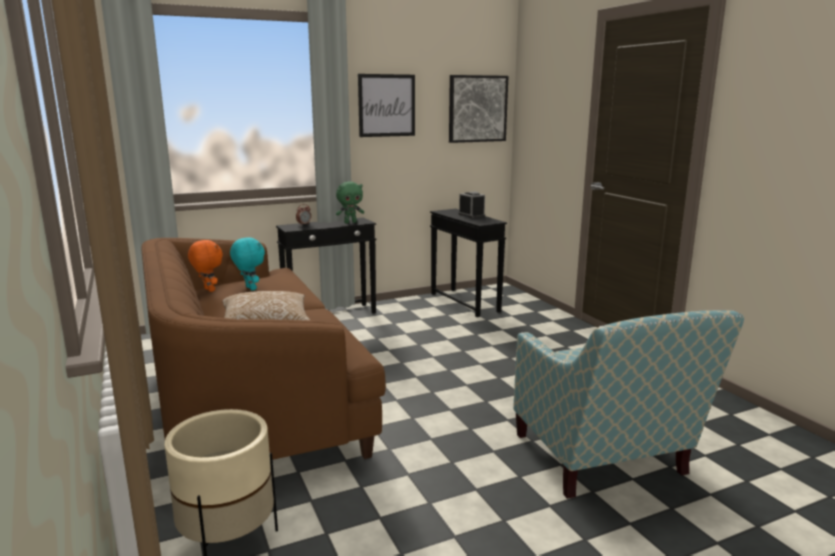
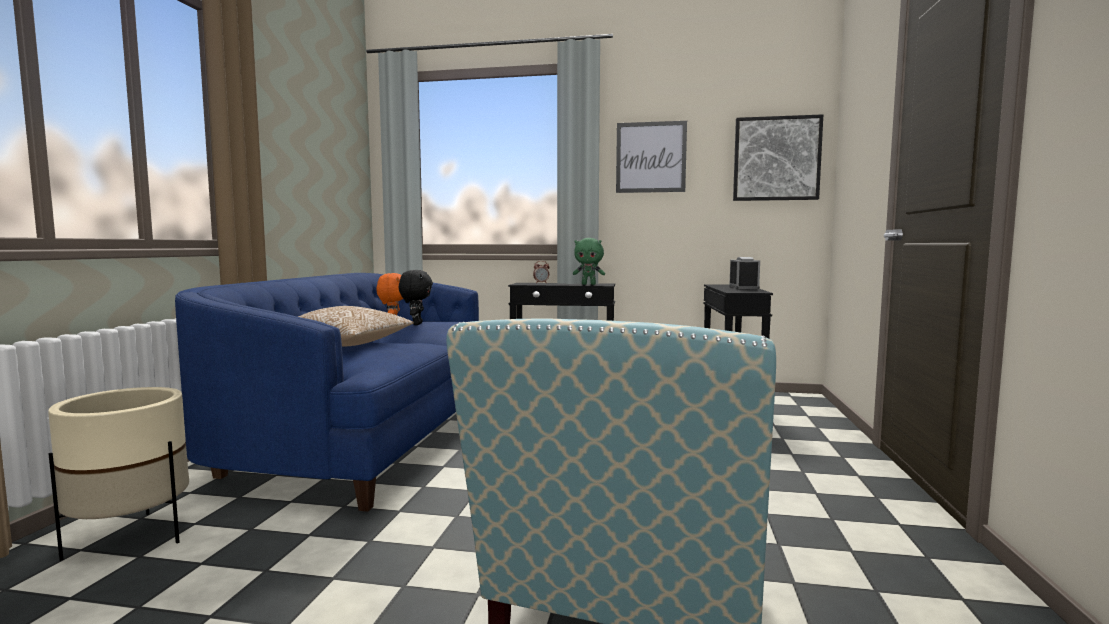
camera: 35 degrees right, 10 degrees down
(249, 288) = (416, 324): turquoise plush toy -> black plush toy
(253, 397) = (377, 434): brown sofa -> blue sofa

